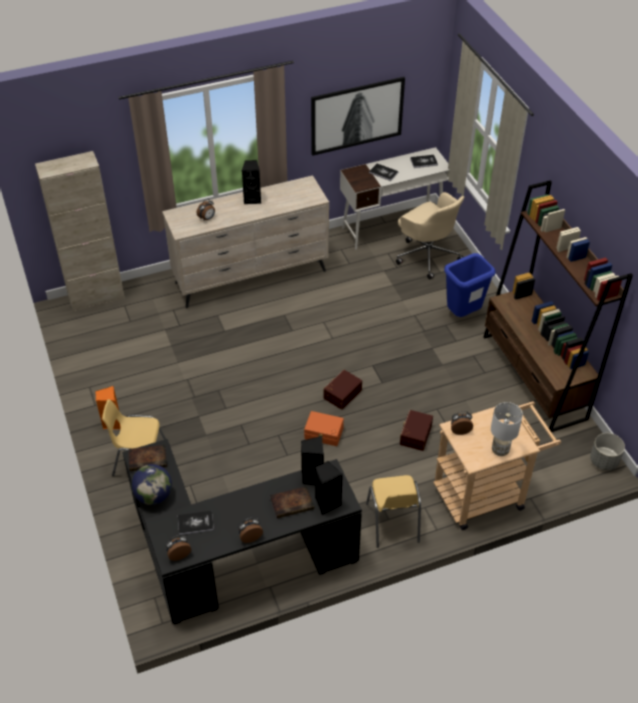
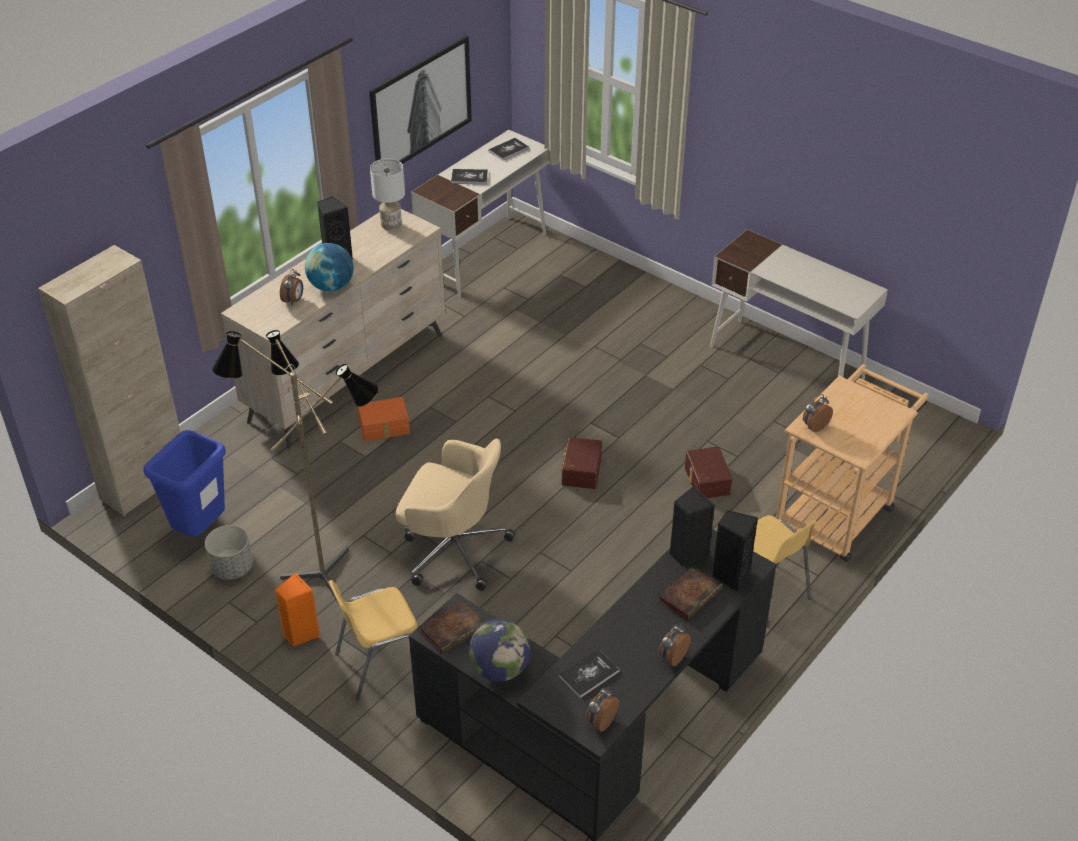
camera: 30 degrees left, 5 degrees down
(150, 391) = (323, 571): none -> floor lamp
(235, 217) = (331, 286): none -> globe
(323, 434) = (596, 526): orange storage box -> orange storage box (384, 427)
(427, 254) = (553, 272): beige office chair -> beige office chair (453, 549)
(463, 314) = (651, 324): blue trash can -> blue trash can (201, 530)
(500, 450) = (877, 429): white table lamp -> white table lamp (391, 226)
(534, 377) = (787, 362): brown bookcase -> white desk
(603, 461) = (933, 421): grey planter -> grey planter (232, 568)

